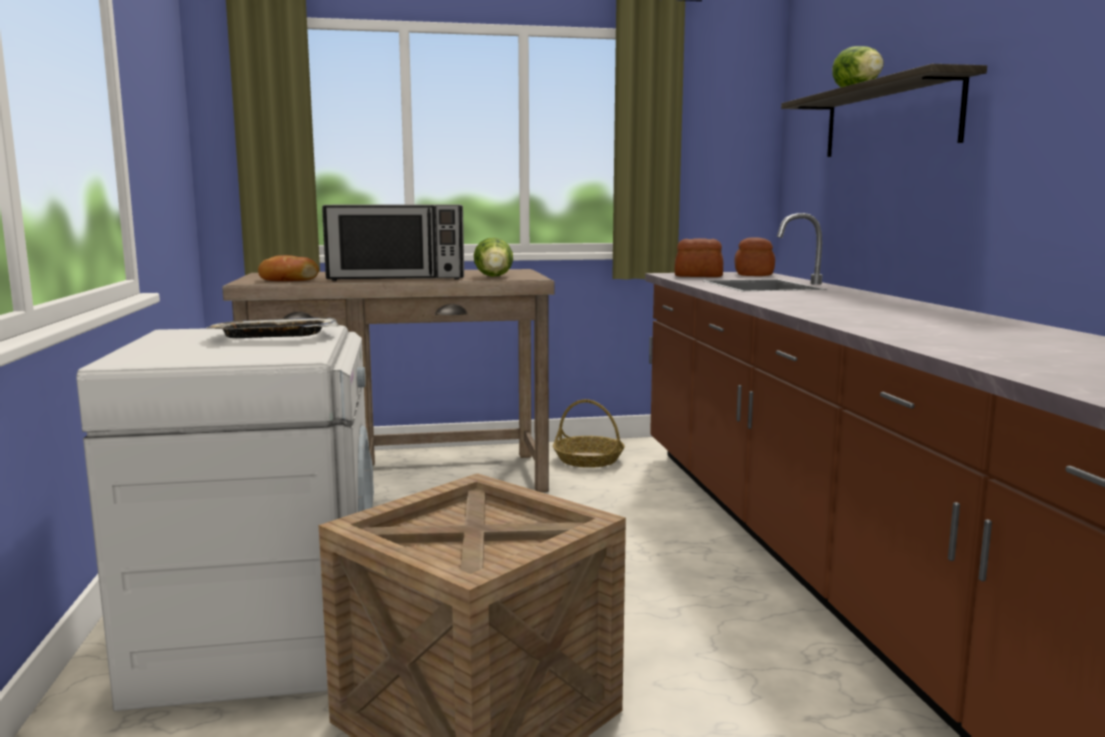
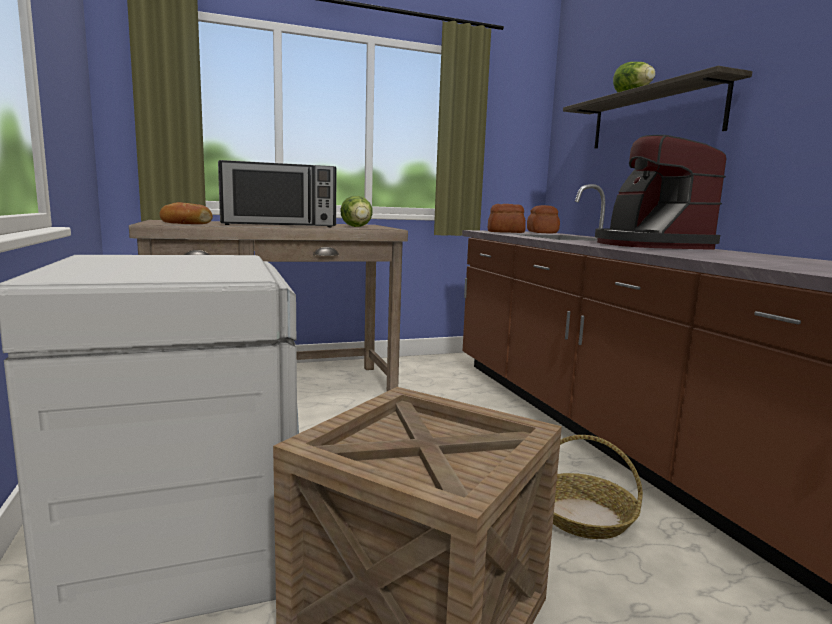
camera: 10 degrees left, 0 degrees up
(274, 336) = (200, 261): tray -> none
(588, 460) = (418, 370): basket -> basket (584, 517)
(845, 300) = (648, 245): none -> coffee machine

